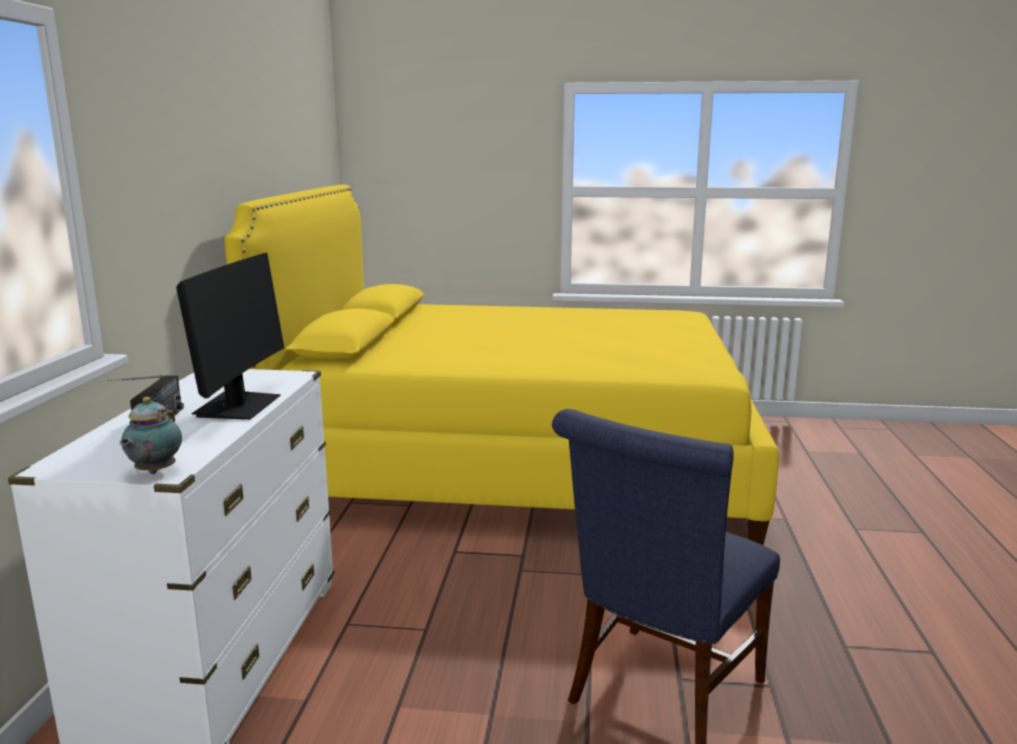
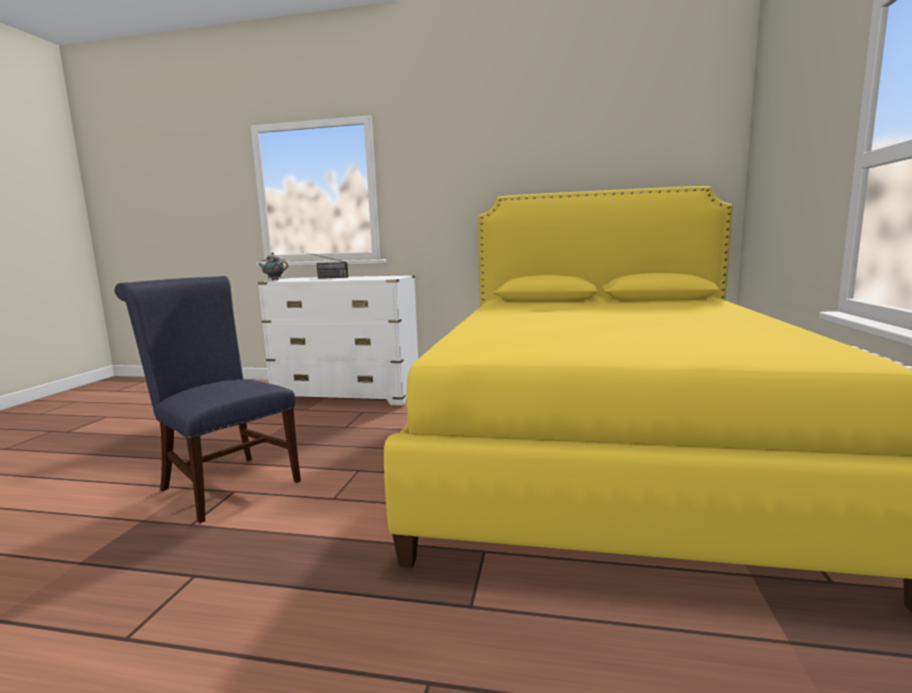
camera: 95 degrees right, 5 degrees down
(238, 407) = (343, 279): monitor -> none

